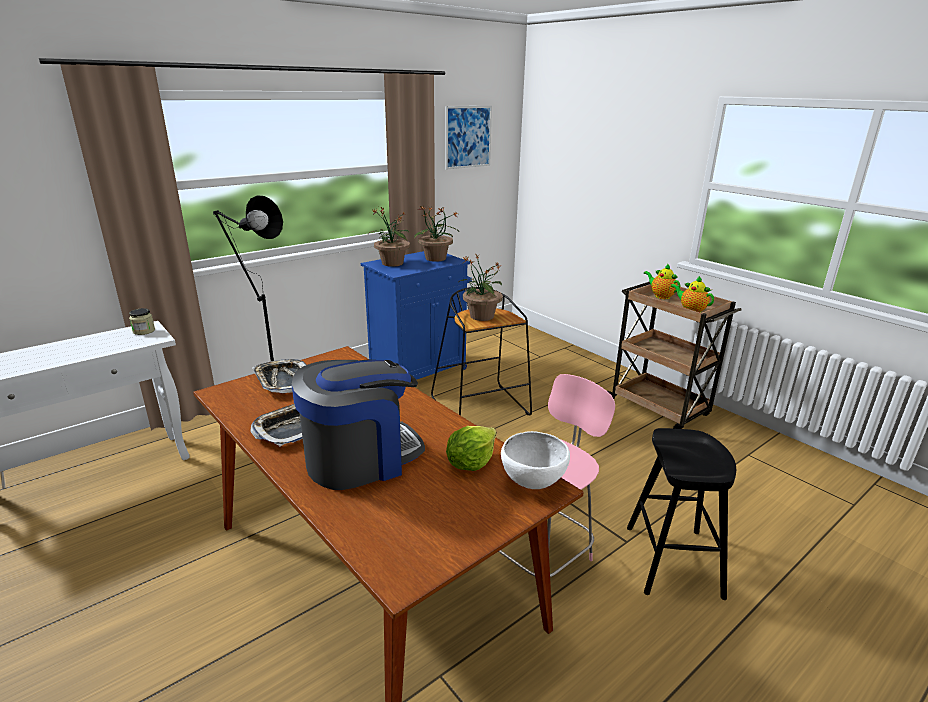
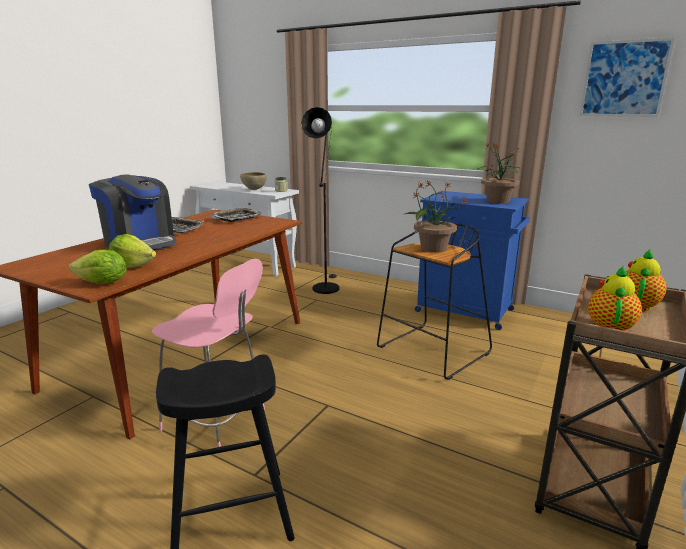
camera: 70 degrees right, 5 degrees down
(94, 347) = (254, 190): none -> brown bowl
(392, 263) = (455, 195): potted plant -> none
(533, 483) = (103, 283): white bowl -> lettuce

